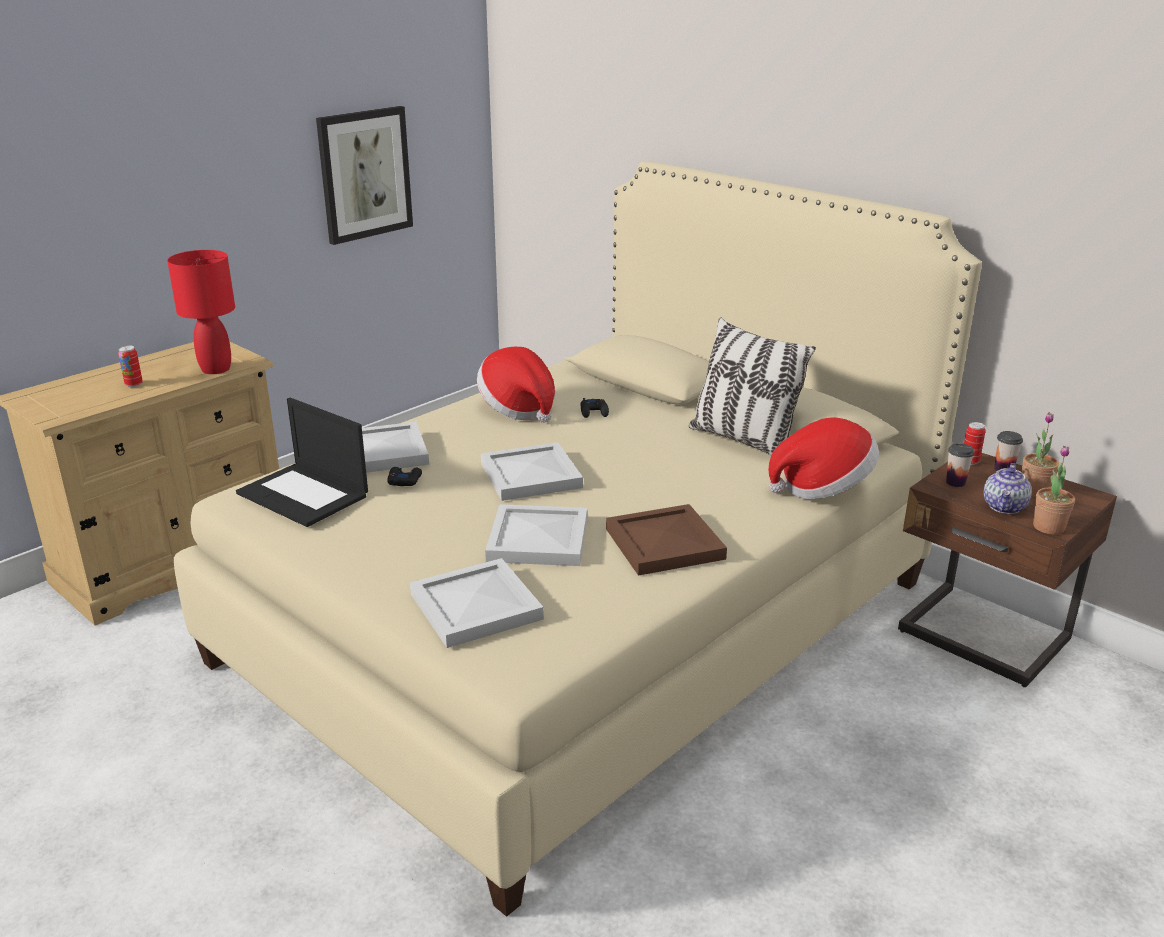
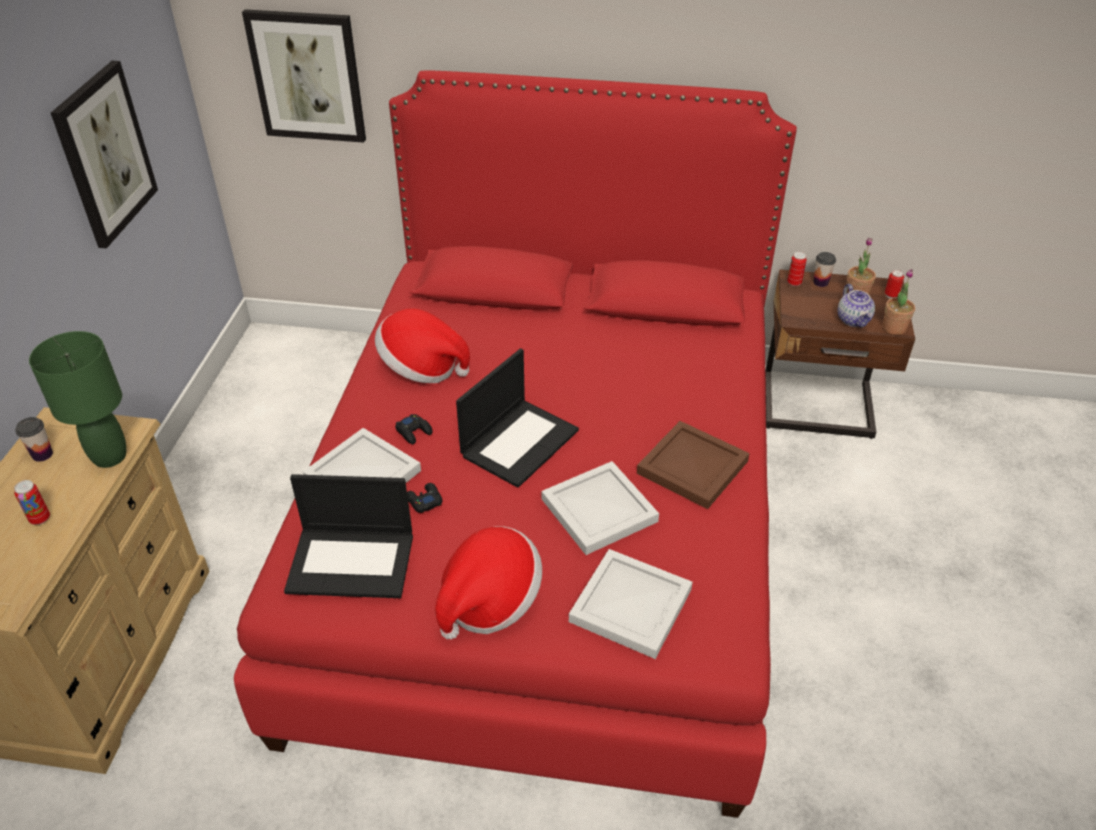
camera: 35 degrees left, 15 degrees up
(215, 369) = (109, 456): red table lamp -> green table lamp
(531, 474) = (519, 441): white tray -> laptop
(569, 163) = (307, 76): none -> picture
(581, 620) = (546, 530): beige bed -> red bed
(594, 412) = (490, 345): black game controller -> black game controller (414, 432)
(743, 440) = (635, 328): pillow -> none
(822, 487) = (737, 355): hat -> hat (489, 600)
(955, 482) = (804, 309): cup -> cup (42, 454)
(1081, 503) = (891, 295): none -> can

